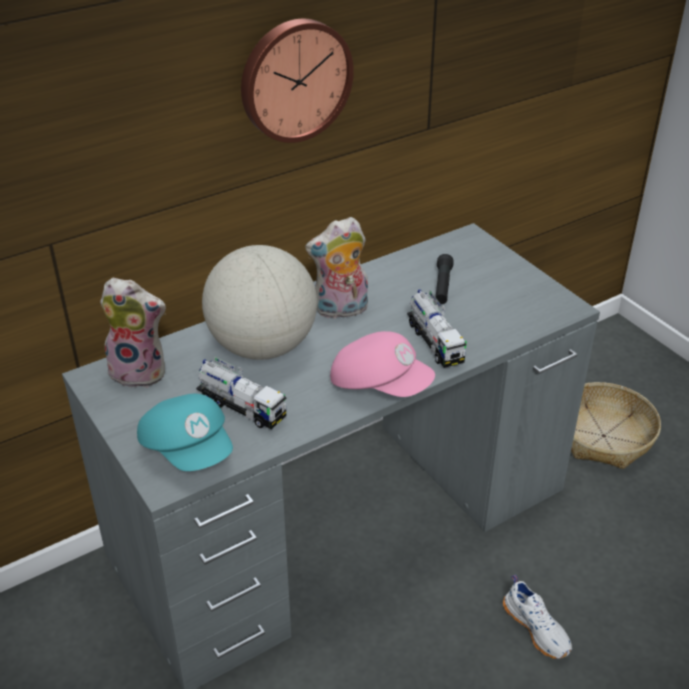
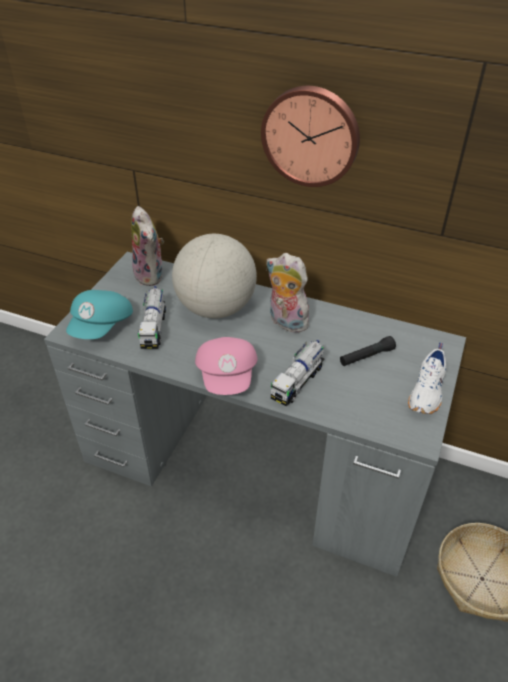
camera: 55 degrees right, 5 degrees up
(537, 628) = (253, 623): white shoe -> white shoe (427, 392)

